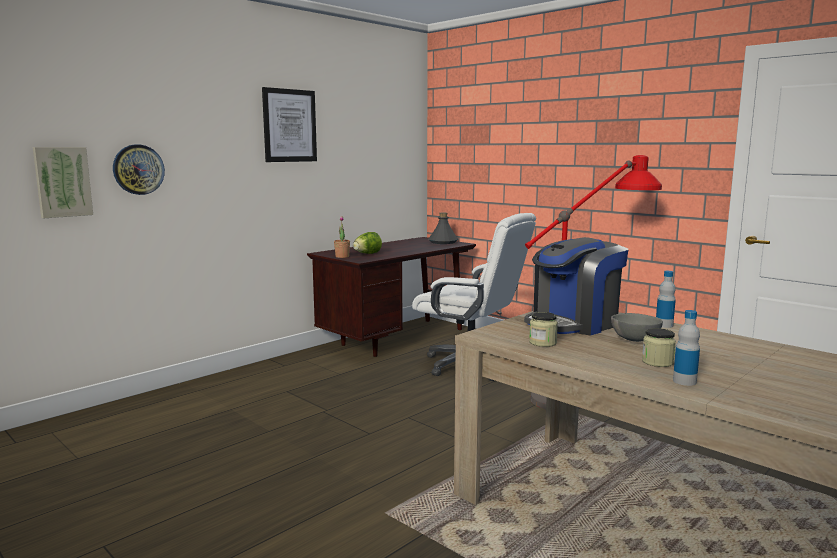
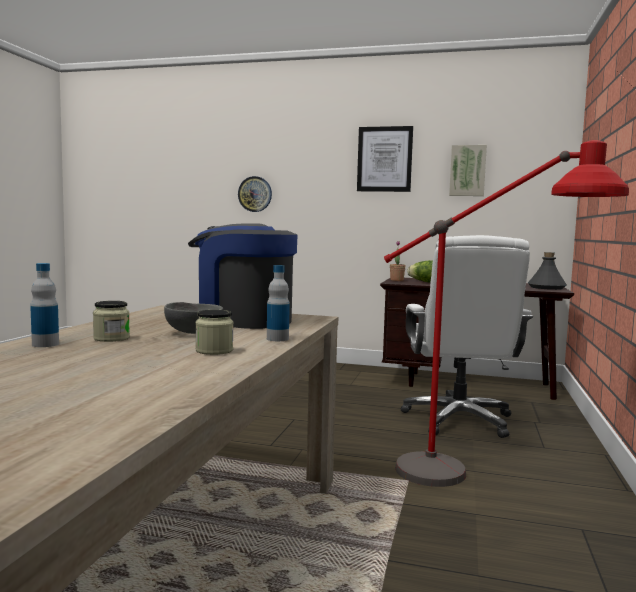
camera: 60 degrees right, 5 degrees down
(62, 182) = (209, 200): picture -> picture (467, 171)
(543, 343) = (156, 317): jar -> jar (214, 351)

